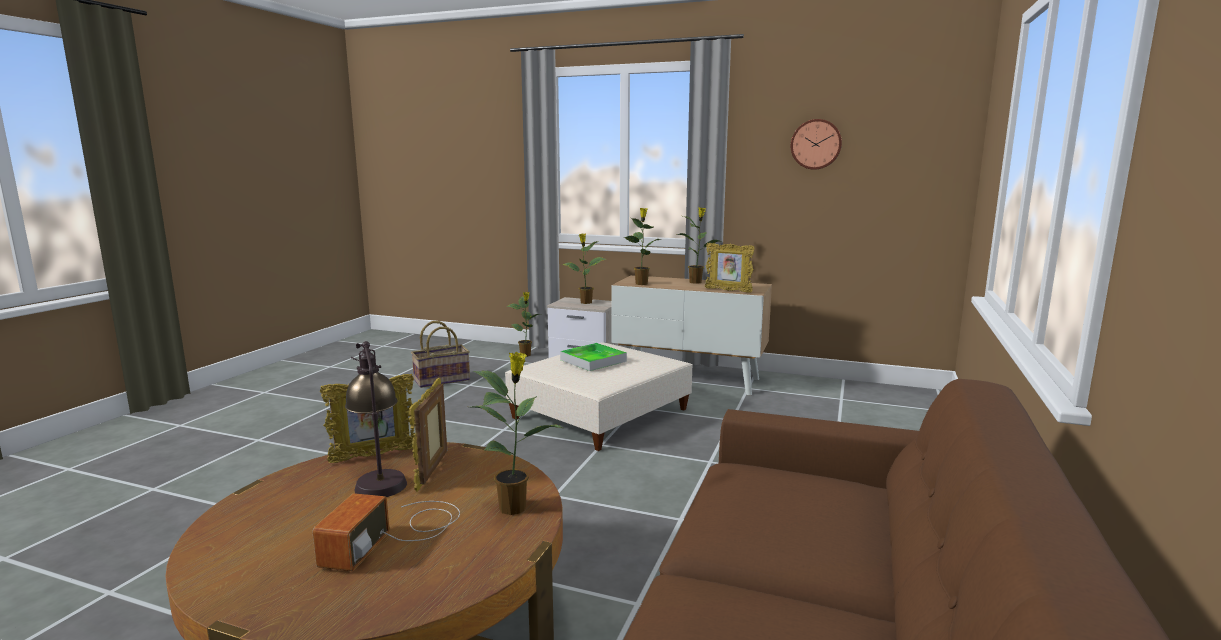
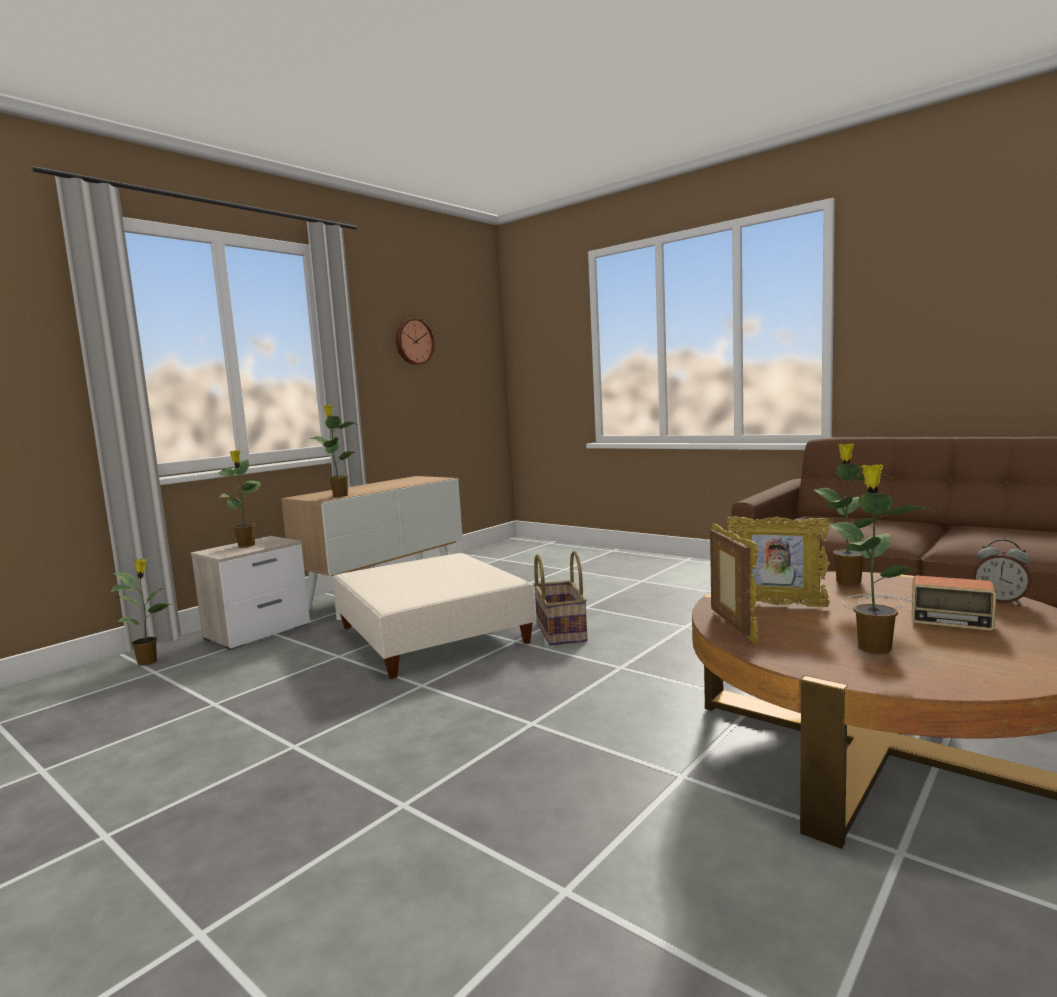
camera: 70 degrees left, 5 degrees down
(378, 478) = (793, 623): table lamp -> none
(424, 594) = (1000, 601): none -> alarm clock
(442, 379) = (150, 725): basket -> basket (559, 631)
(593, 360) = (409, 577): tray -> none
(696, 282) = (368, 486): potted plant -> potted plant (873, 647)
(728, 290) = (424, 482): picture frame -> none

